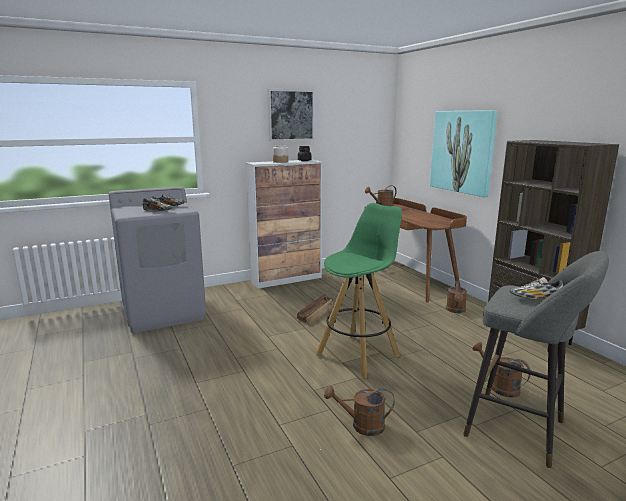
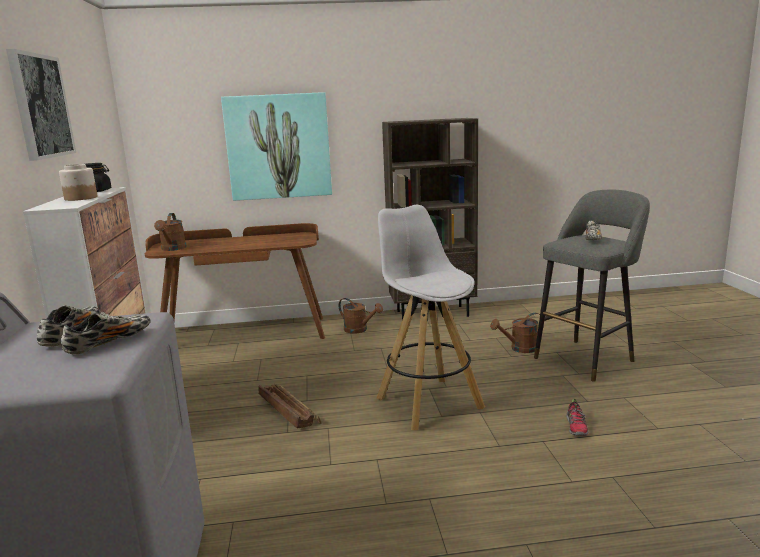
camera: 70 degrees left, 0 degrees up
(358, 354) = (428, 402): green stool -> white stool
(361, 425) = (576, 427): brown watering can -> shoe

